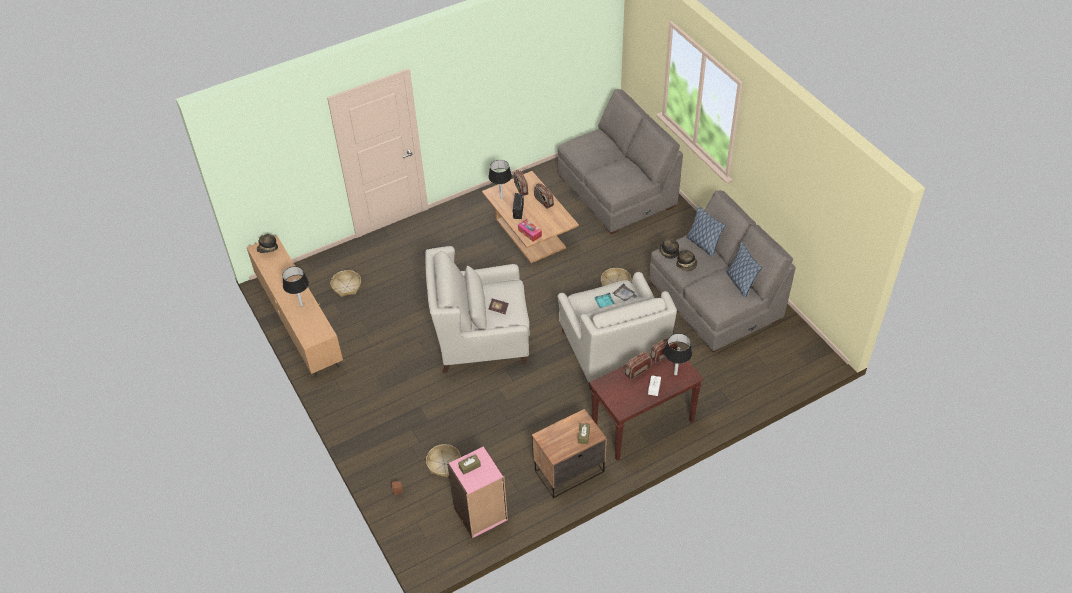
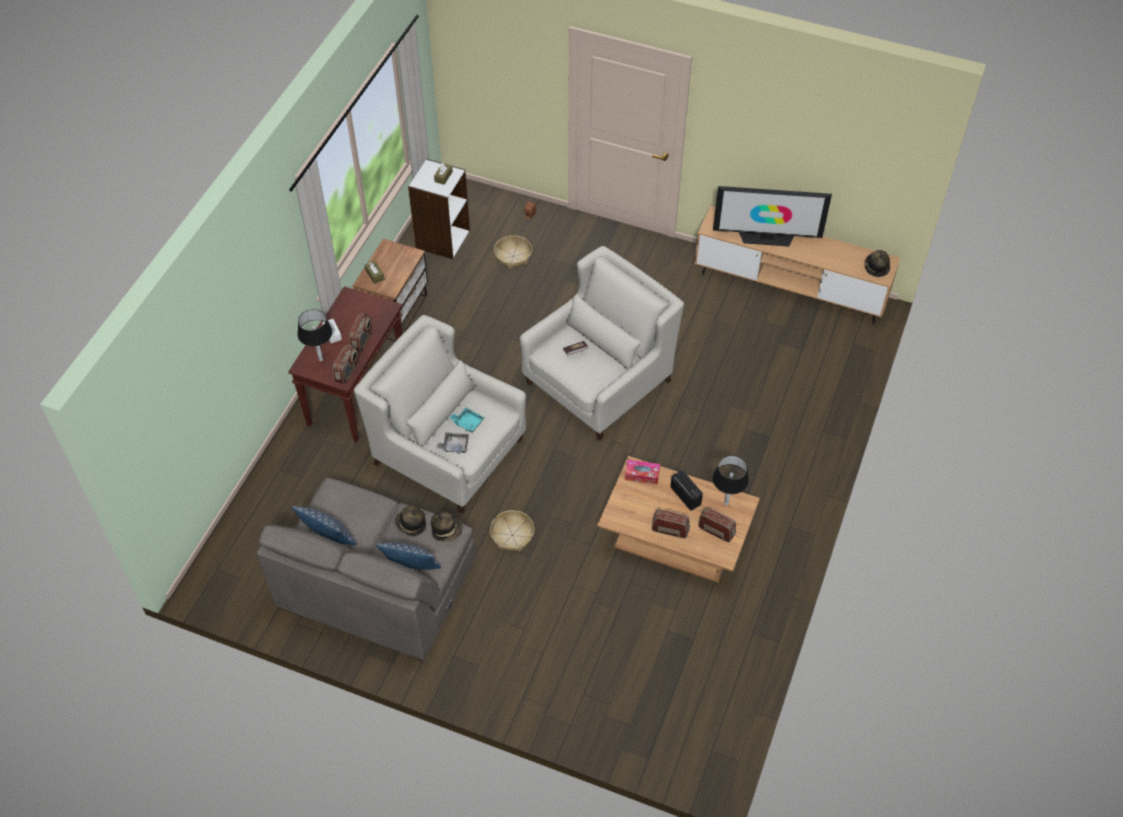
camera: 140 degrees right, 5 degrees up
(301, 305) = (766, 237): black table lamp -> television
(346, 286) = (795, 350): basket -> none
(481, 514) = (442, 239): pink bookcase -> white bookcase
(616, 192) = (630, 680): grey sofa -> none

